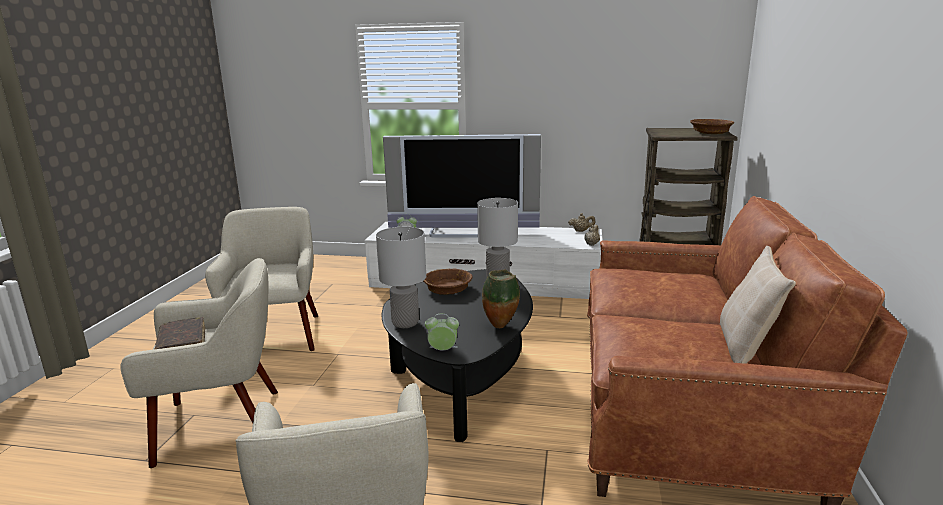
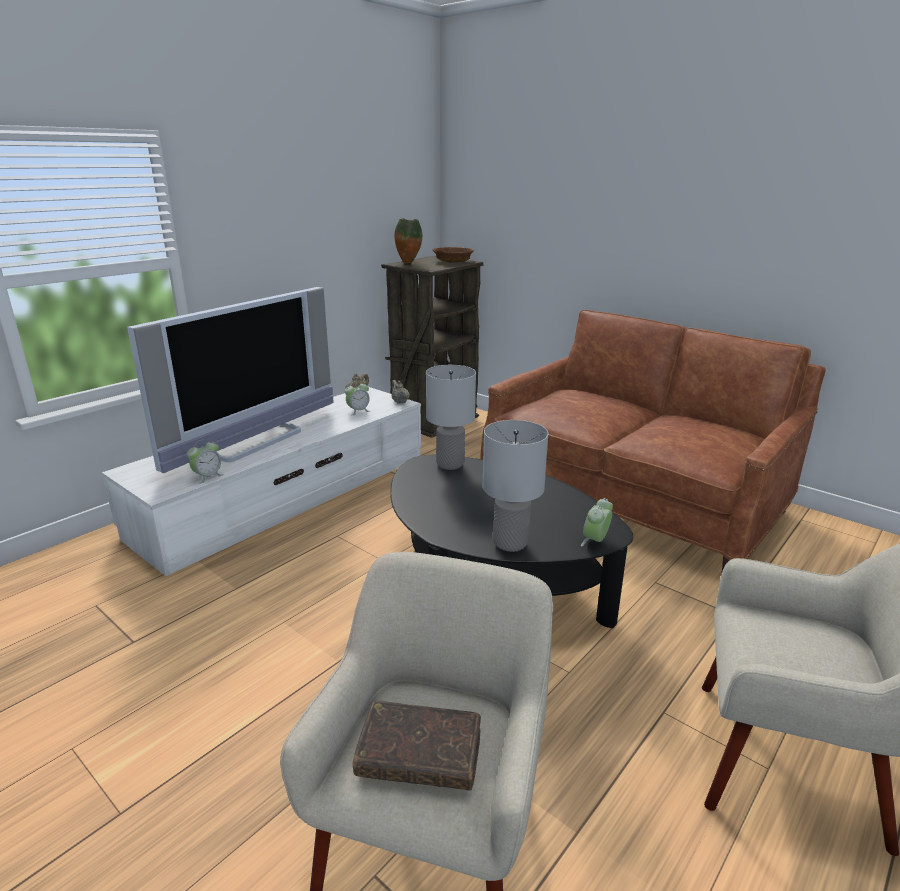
camera: 60 degrees left, 5 degrees up
(276, 334) = (197, 710): beige armchair -> none
(448, 289) = (437, 496): brown bowl -> none
(501, 327) = (565, 497): vase -> vase (408, 263)
(552, 239) = (358, 411): none -> alarm clock
(746, 348) = (717, 422): beige pillow -> none

